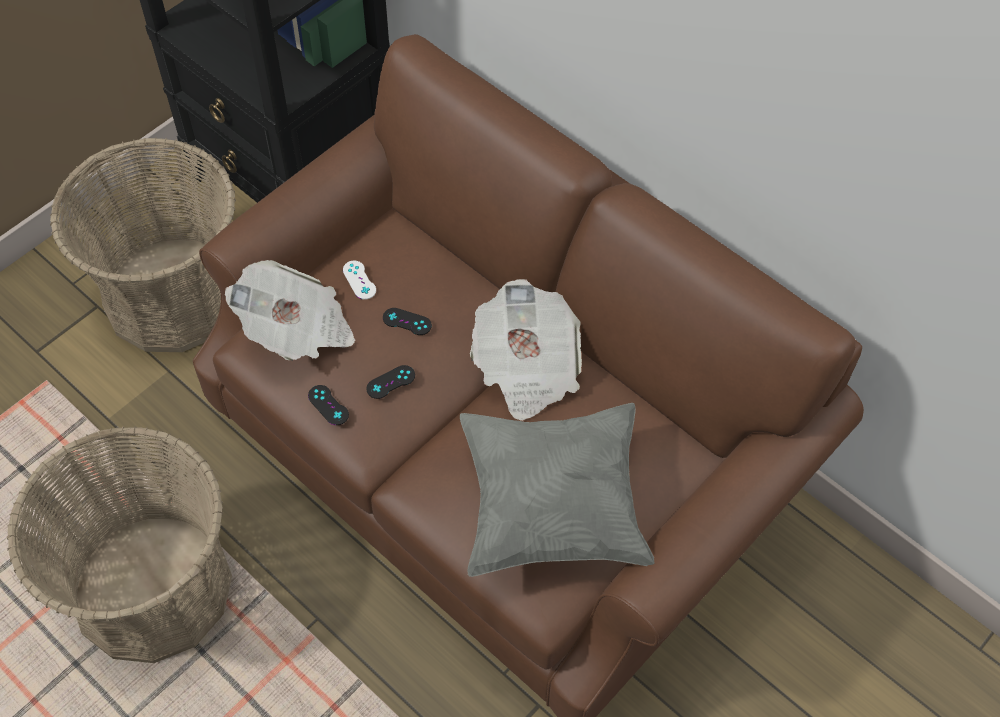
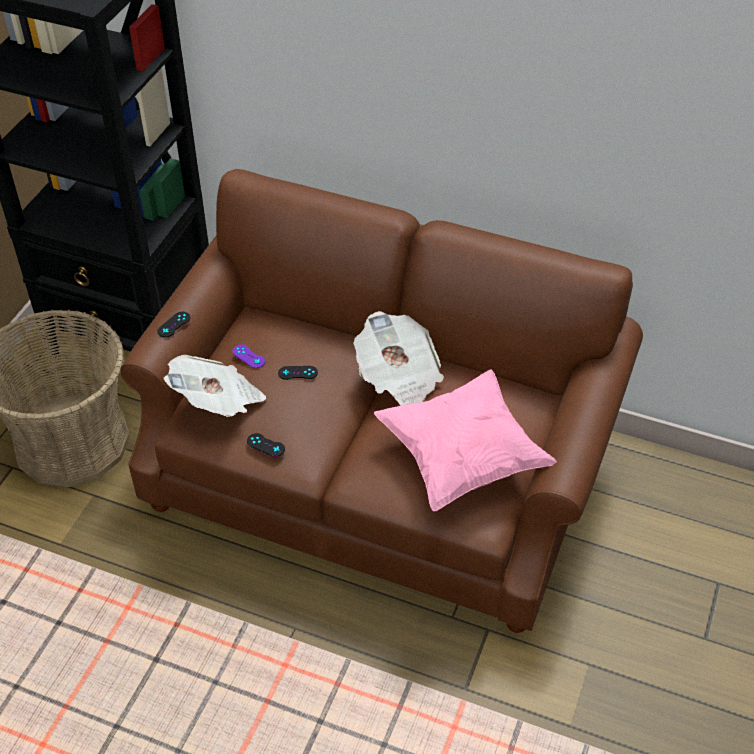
camera: 20 degrees left, 10 degrees down
(153, 588) = (154, 651): basket -> none
(359, 280) = (248, 356): white game controller -> purple game controller
(390, 382) = (305, 415): black game controller -> black game controller (174, 324)
(552, 506) = (462, 457): grey pillow -> pink pillow

